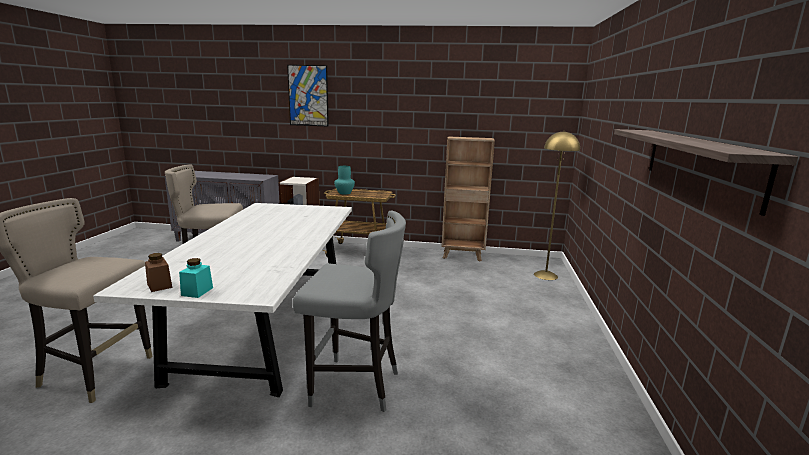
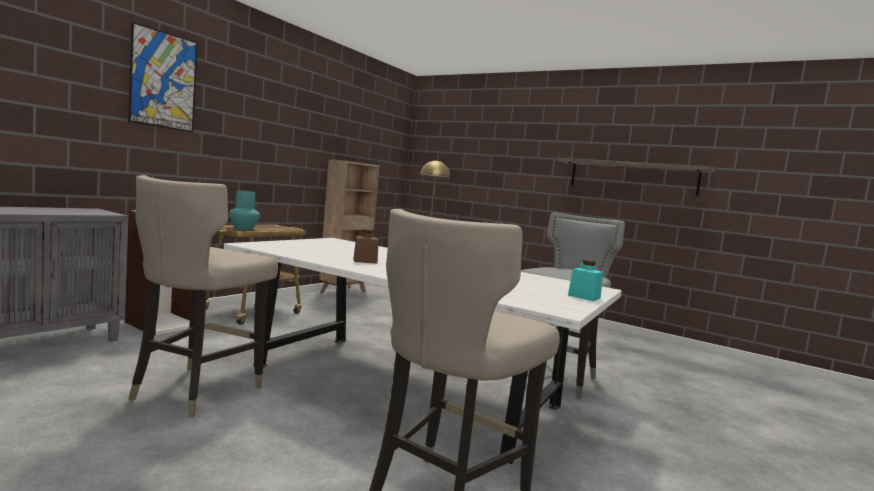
camera: 65 degrees left, 10 degrees down
(159, 285) = (561, 302): brown jar -> brown jar (365, 261)

